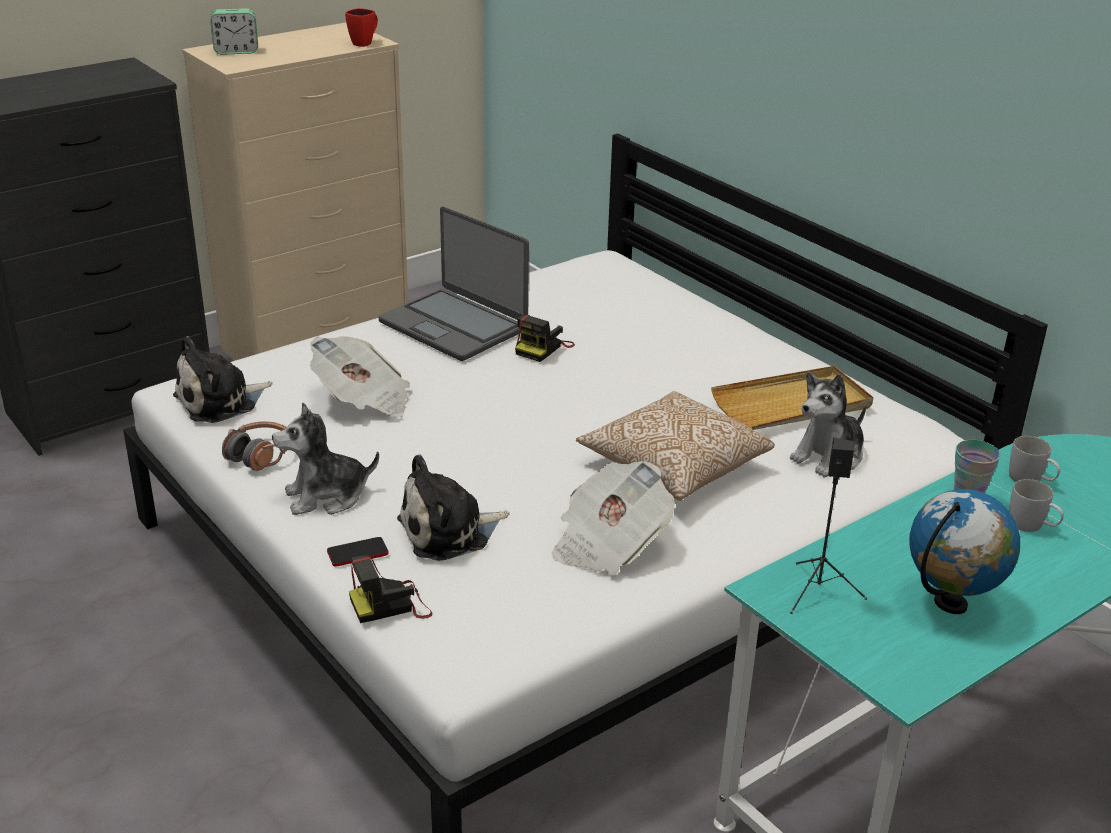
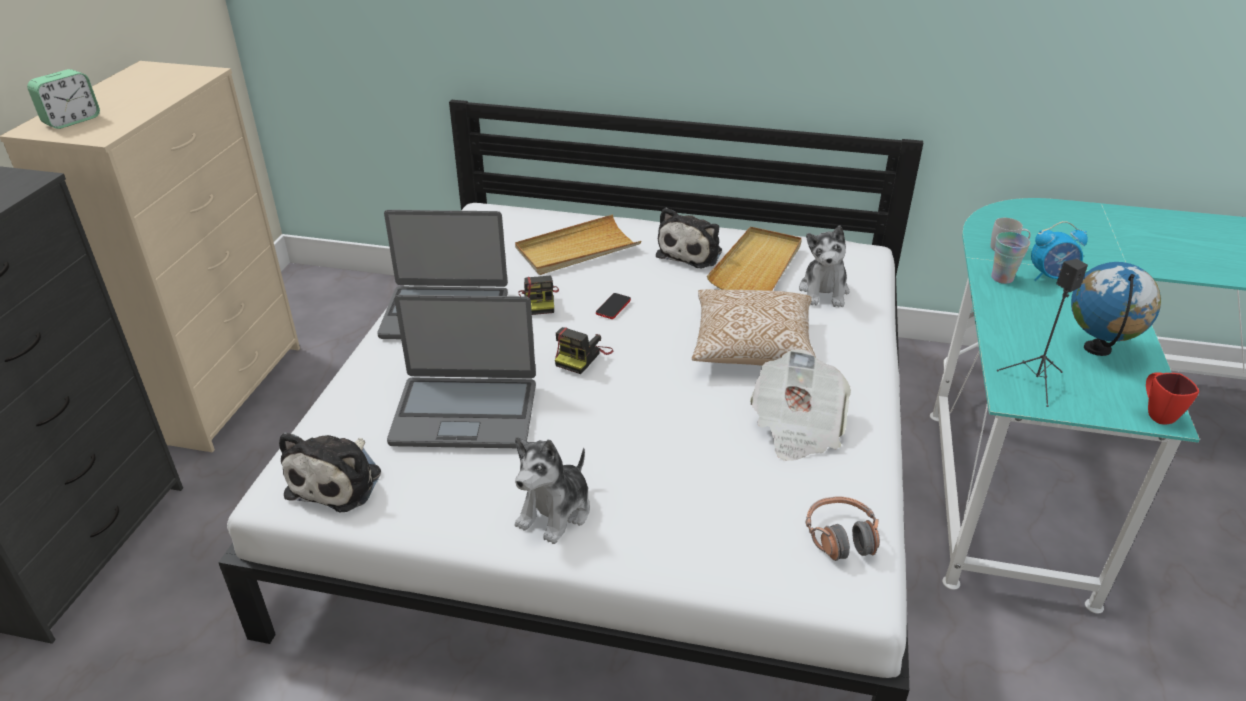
camera: 40 degrees left, 5 degrees up
(260, 454) = (447, 508): headphones -> headphones (841, 537)
(357, 553) = (651, 543): phone -> phone (613, 307)
(363, 400) = (465, 412): newspaper -> laptop
(365, 43) = (196, 76): red mug -> red mug (1156, 413)
(391, 605) = (735, 569): camera -> camera (582, 356)
(449, 532) = (686, 483): plush toy -> plush toy (691, 252)
(640, 322) = (577, 249): none -> beige tray
(1032, 526) = (1051, 277): white mug -> alarm clock

